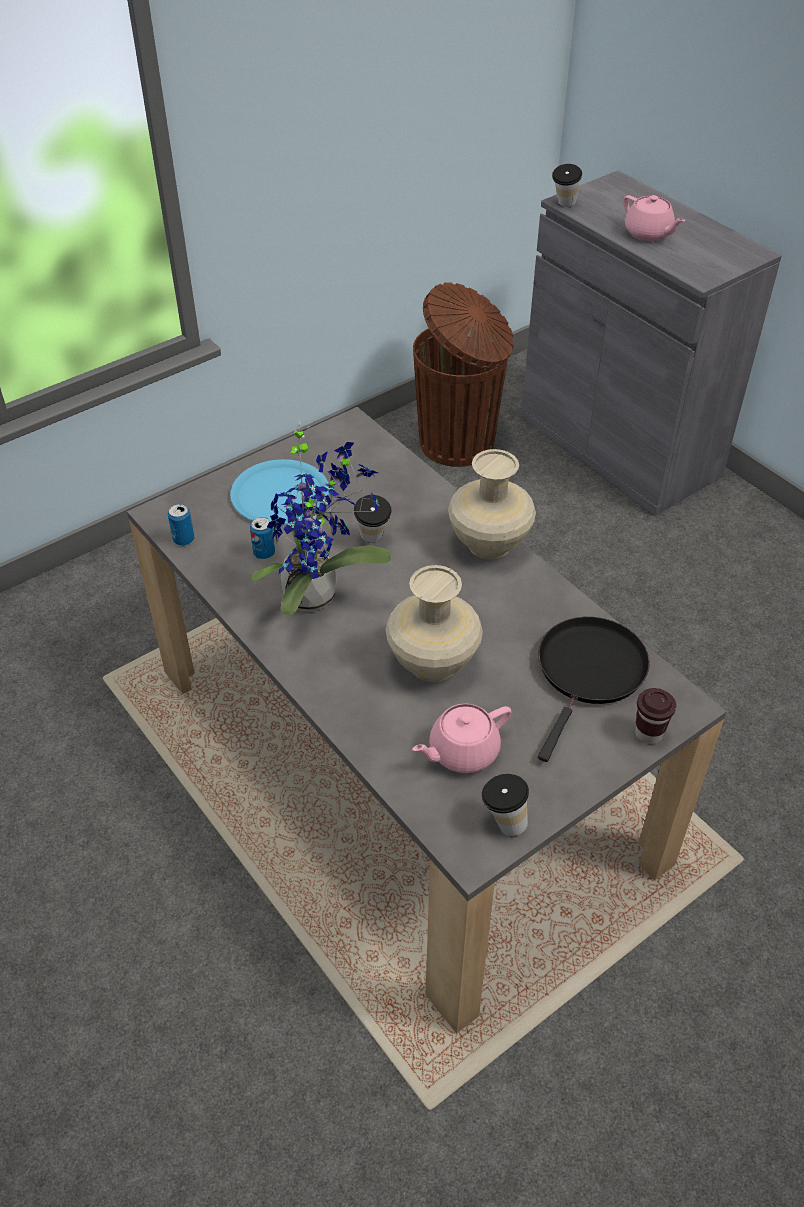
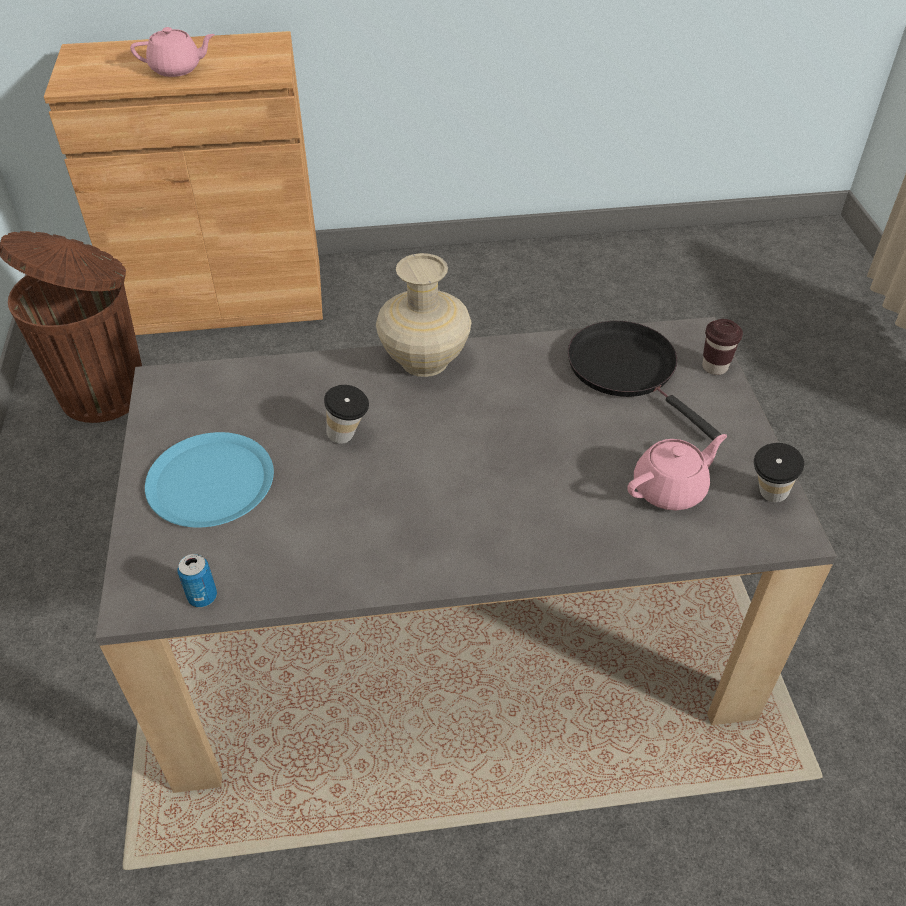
camera: 60 degrees left, 0 degrees up
(264, 553) = (291, 531): can -> none
(317, 594) = (390, 511): potted plant -> none
(431, 663) = (548, 464): beige vase -> none
(462, 751) = (670, 489): pink teapot -> pink teapot turned 120 degrees counterclockwise
(564, 205) = (71, 89): cup -> none
(619, 446) = (225, 297): grey cabinet -> brown cabinet

